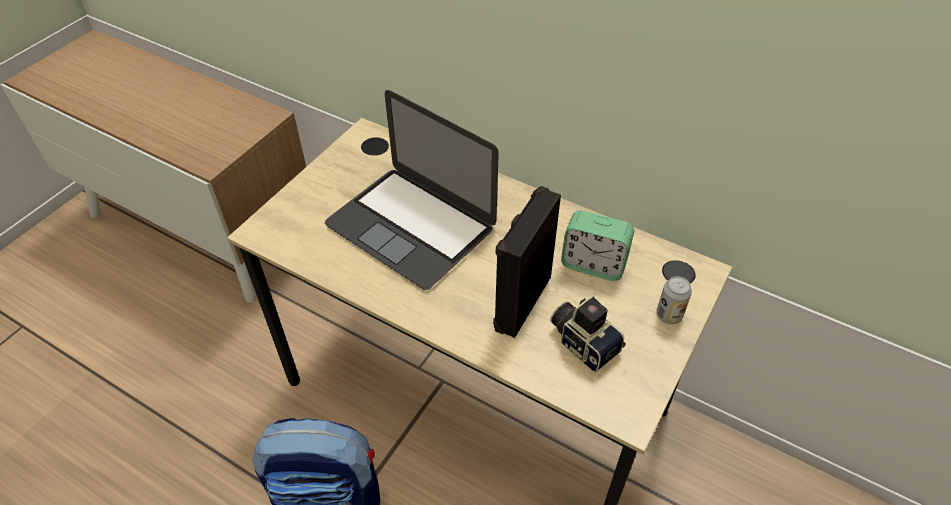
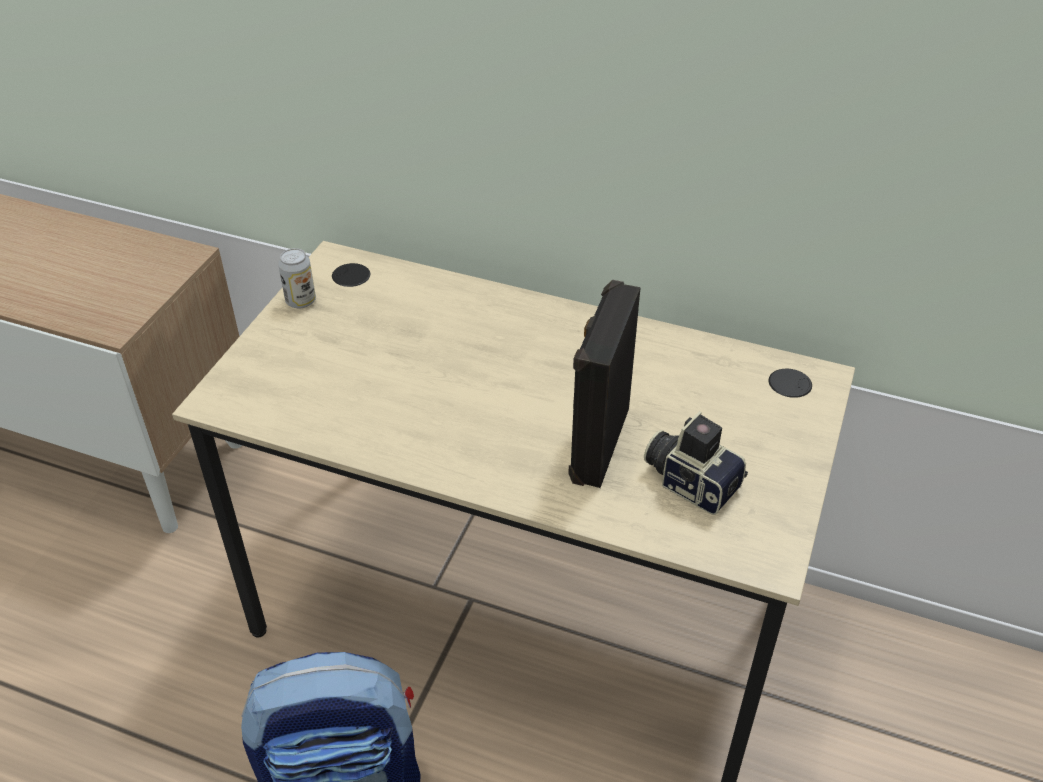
camera: 10 degrees left, 5 degrees down
(411, 226) = (426, 368): laptop -> none
(593, 264) = (680, 386): alarm clock -> none
(669, 315) = (790, 435): can -> can (301, 301)

